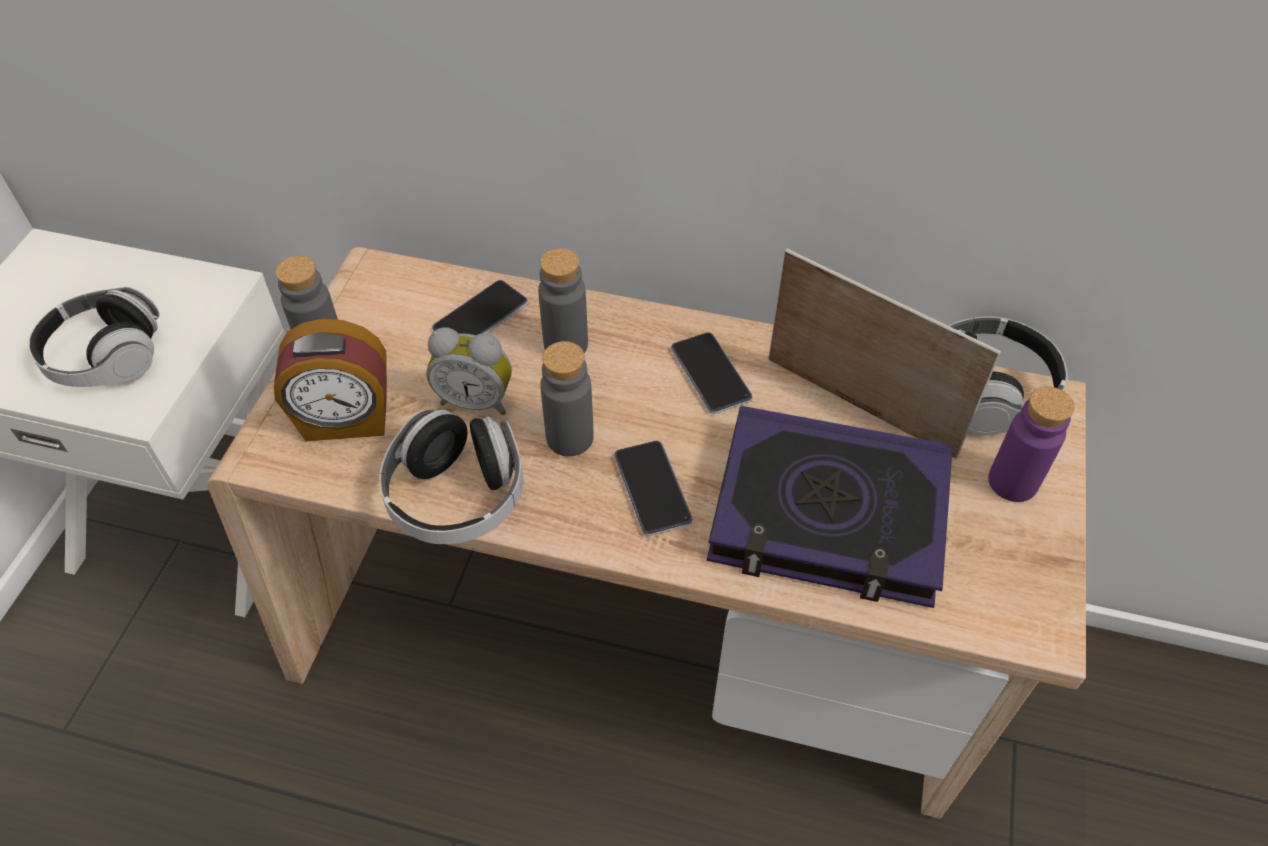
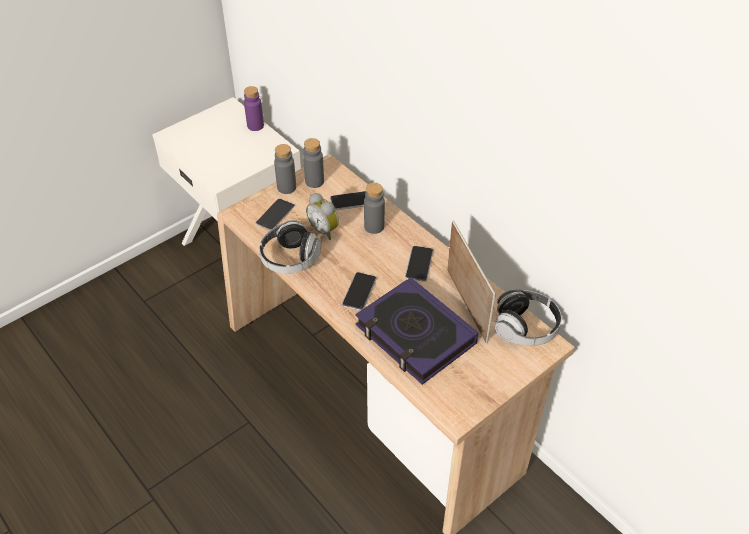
camera: 35 degrees right, 5 degrees down
(107, 357) = (223, 157): headphones -> none
(346, 420) = (275, 214): alarm clock -> phone
(569, 437) = (346, 259): grey bottle -> grey bottle (314, 181)
(1012, 482) = (500, 363): purple bottle -> purple bottle (255, 126)

